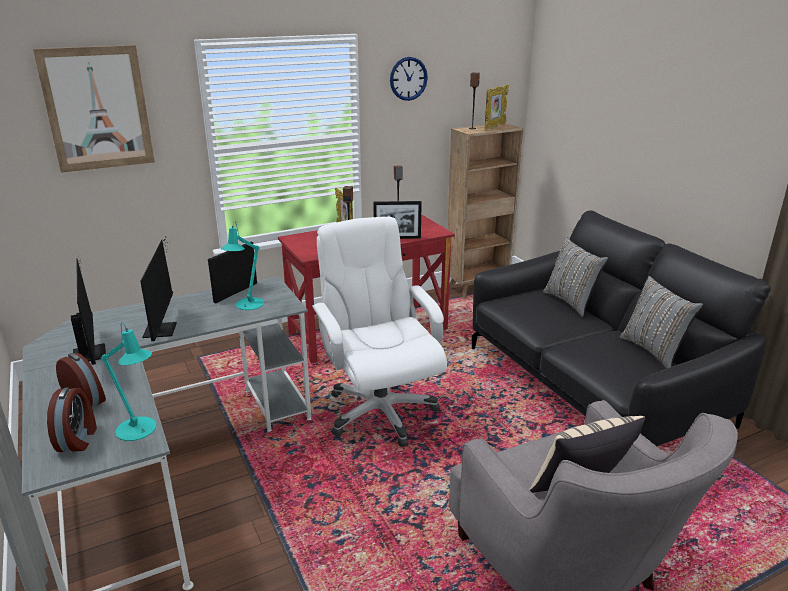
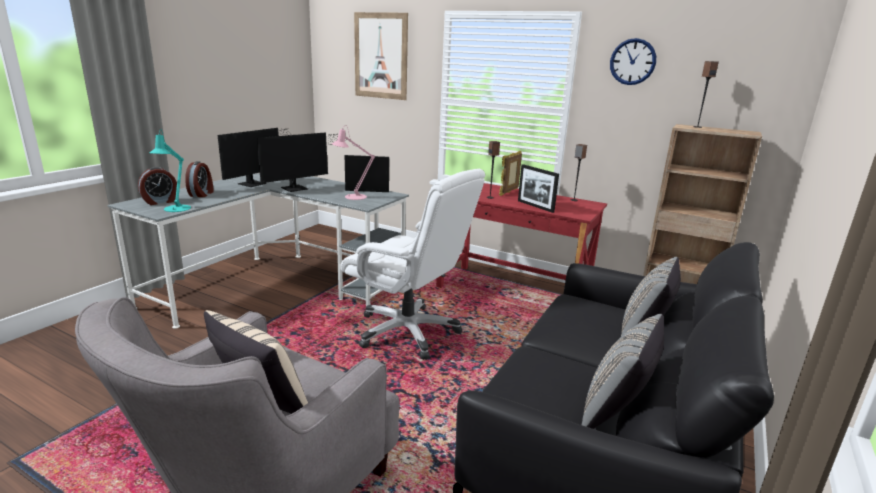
camera: 55 degrees right, 5 degrees down
(247, 305) = (352, 197): turquoise table lamp -> pink table lamp
(380, 411) = (408, 331): white office chair -> white office chair turned 90 degrees clockwise
(494, 127) = (729, 130): picture frame -> none

